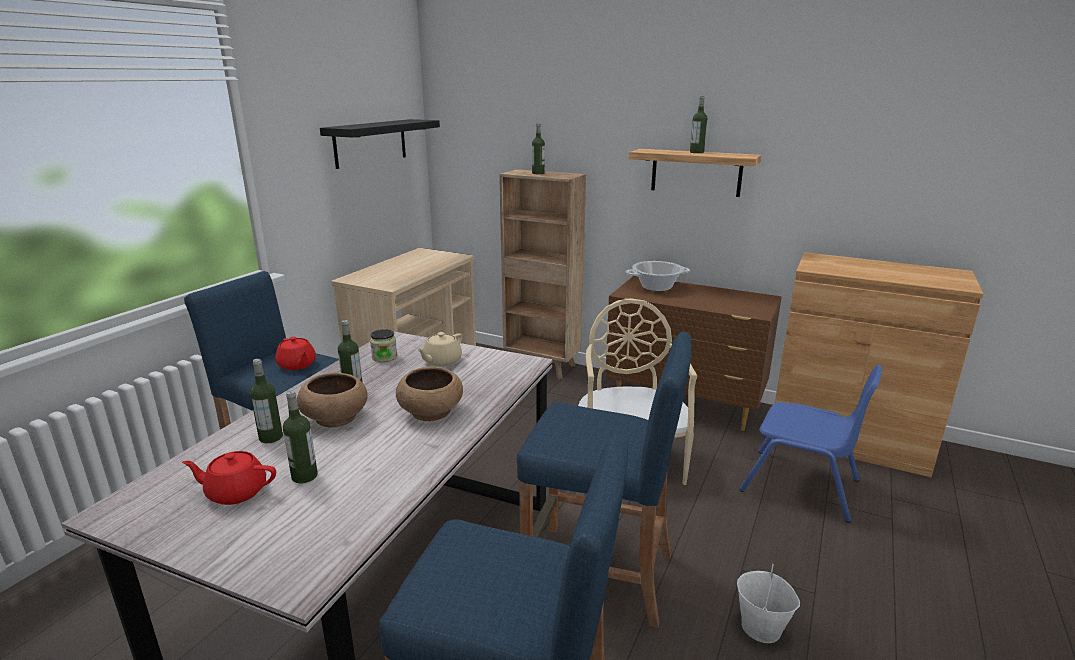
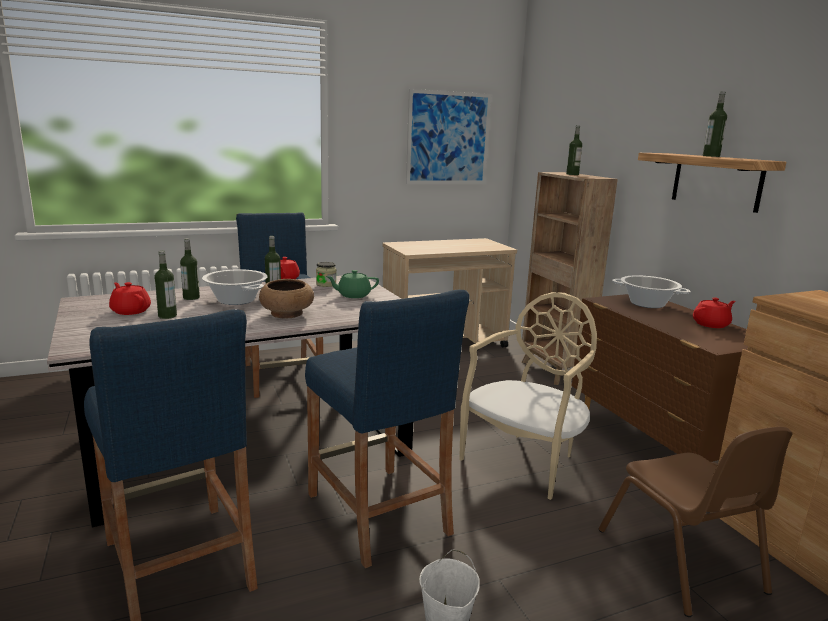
camera: 40 degrees right, 5 degrees down
(336, 417) = (236, 300): brown bowl -> cooking pot
(370, 143) = (448, 138): black shelf -> picture
(441, 361) = (353, 295): beige teapot -> green teapot
(721, 294) = (711, 324): none -> red teapot
(800, 485) = (680, 560): blue chair -> brown chair

